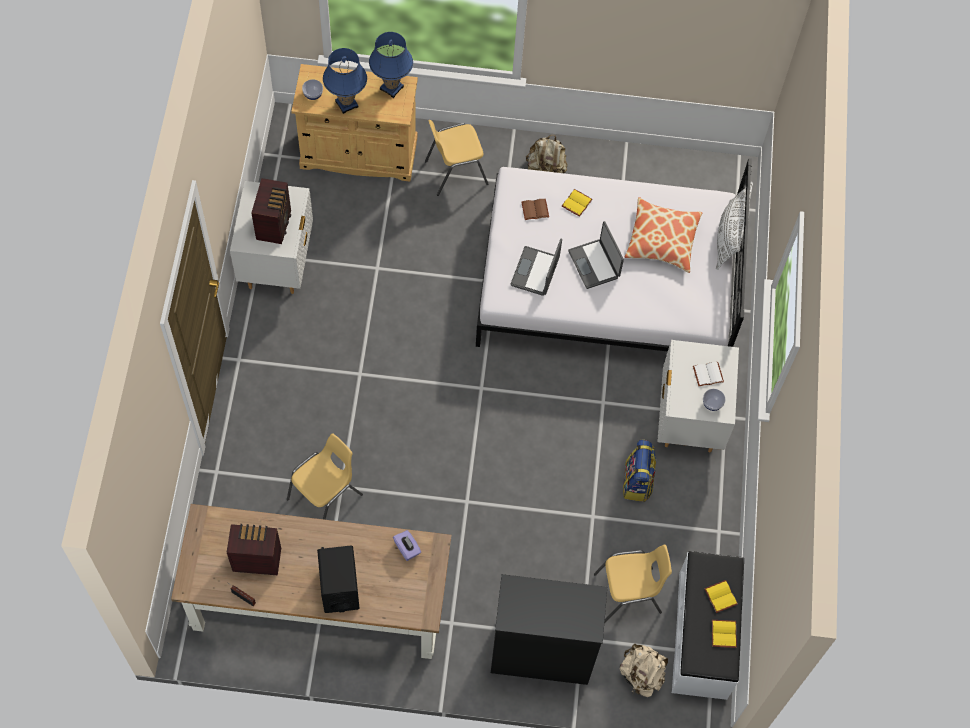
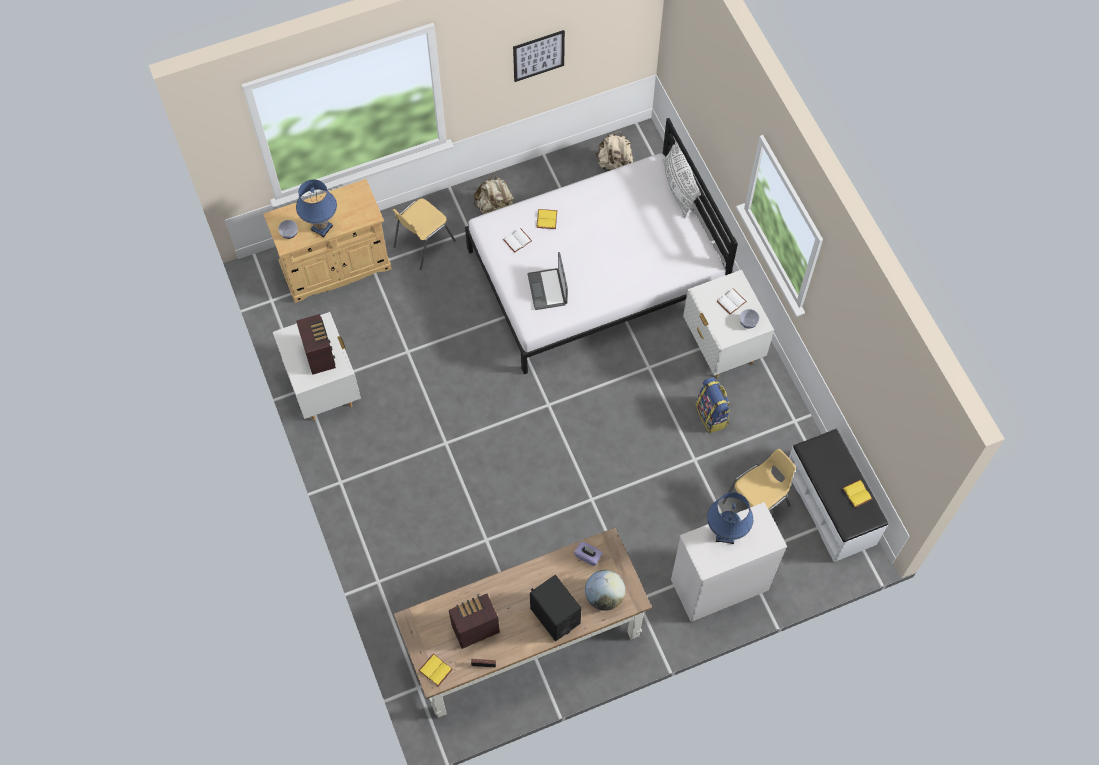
camera: 25 degrees left, 0 degrees up
(326, 497) = (479, 554): yellow chair -> none
(391, 88) = (350, 197): blue table lamp -> blue table lamp (725, 534)
(399, 595) = (604, 596): none -> globe
(534, 210) = (517, 241): brown book -> white book
(540, 652) = (718, 585): black dresser -> white dresser
(594, 264) = (590, 260): laptop -> none
(641, 675) = (803, 561): beige backpack -> beige backpack (614, 164)
(642, 31) = (538, 55): none -> picture
(662, 240) = (629, 216): pillow -> none
(719, 596) = (837, 467): yellow book -> yellow book (434, 670)

